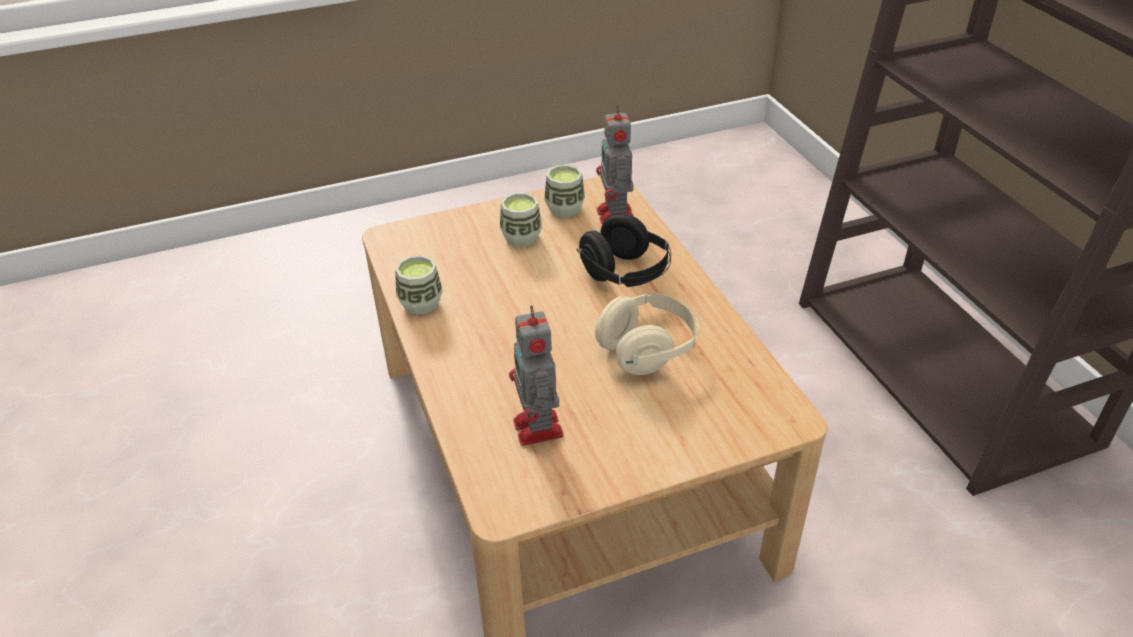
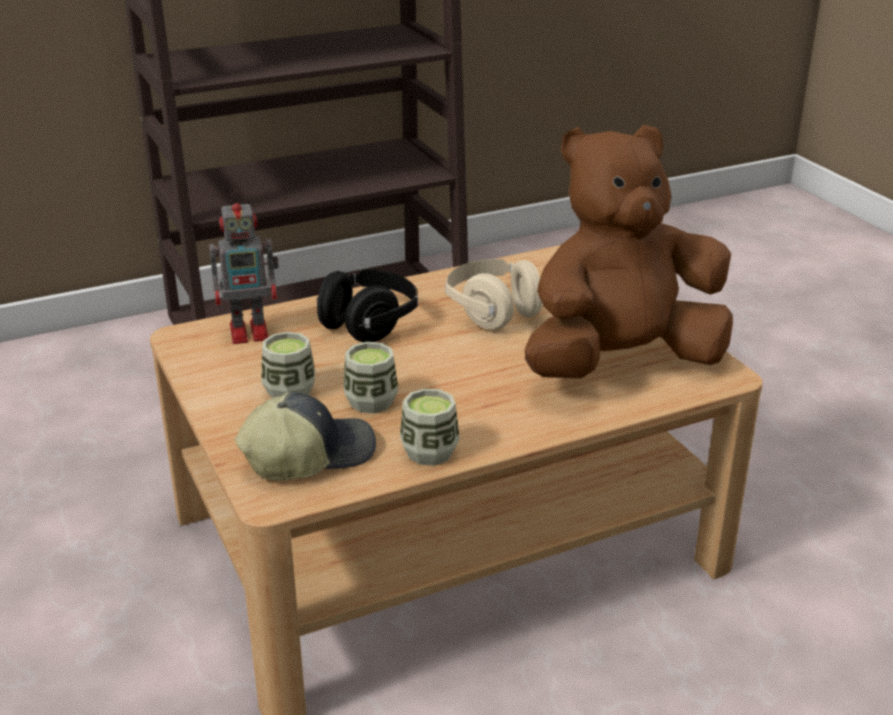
camera: 95 degrees left, 10 degrees down
(433, 248) = (308, 455): none -> cap
(538, 430) = (621, 363): toy robot -> brown plush toy
(564, 208) = (227, 364): cup -> cup (371, 401)

